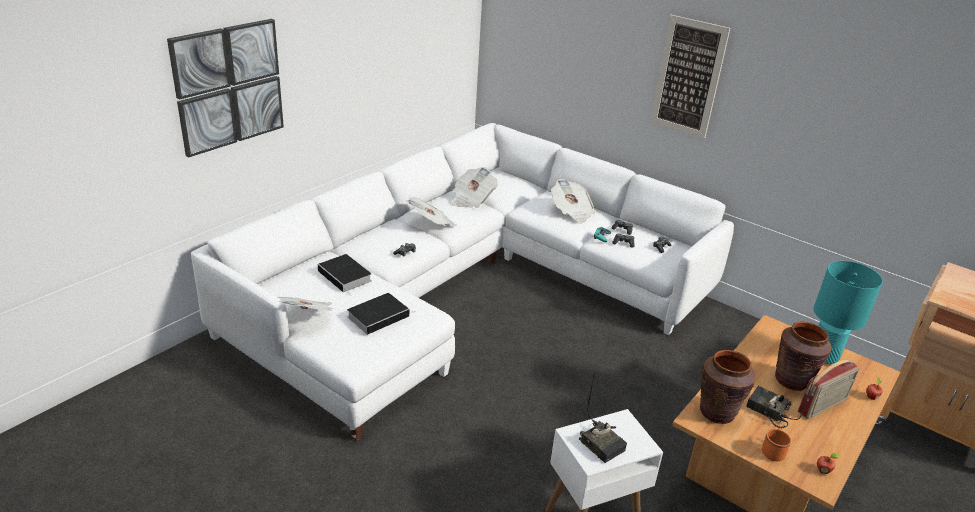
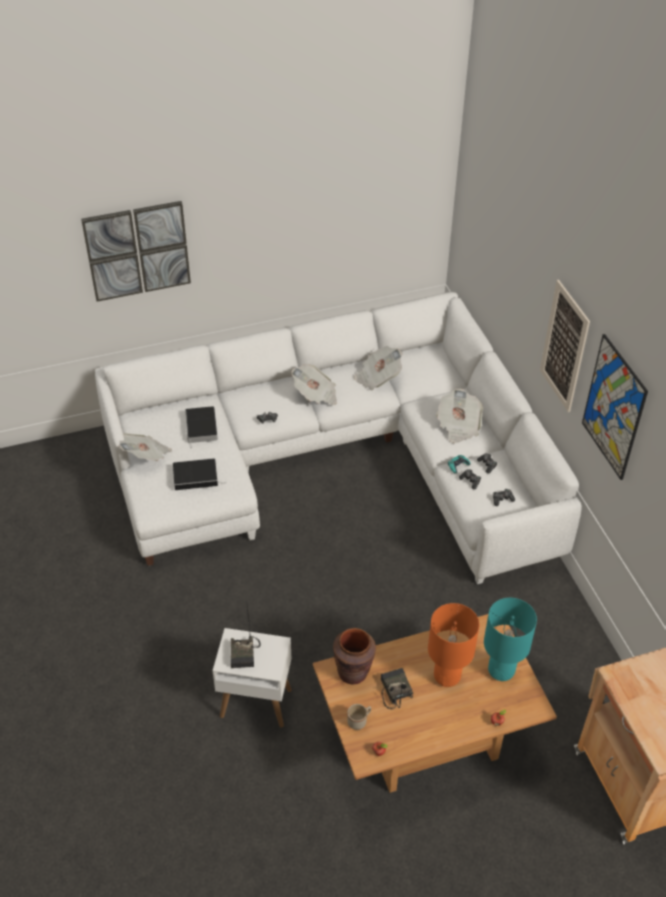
camera: 35 degrees right, 15 degrees up
(773, 451) = (359, 721): orange mug -> beige mug
(781, 93) = (614, 407): none -> picture
(791, 380) = (446, 677): brown vase -> orange table lamp
(823, 406) = (444, 709): radio -> none

